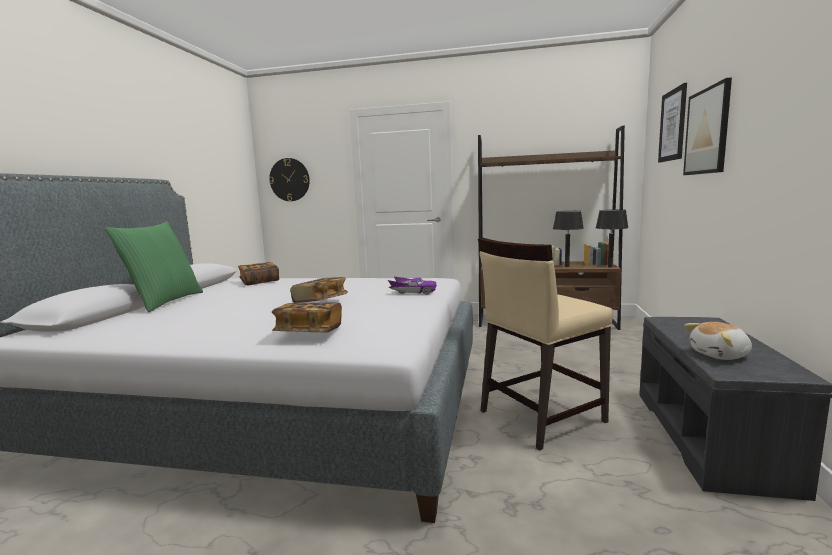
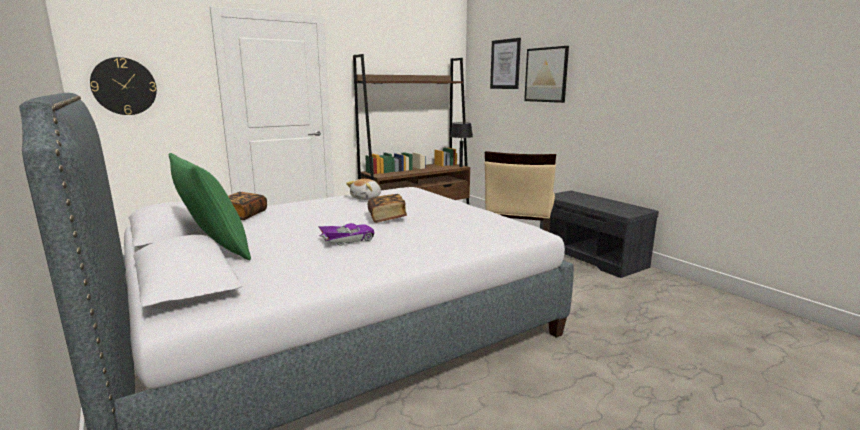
camera: 45 degrees left, 5 degrees up
(309, 332) = (469, 235): book -> none
(413, 292) = (429, 200): purple toy car -> purple toy car (348, 240)
(567, 266) = (433, 169): black table lamp -> none
(720, 355) = (610, 207): plush toy -> plush toy (366, 198)

